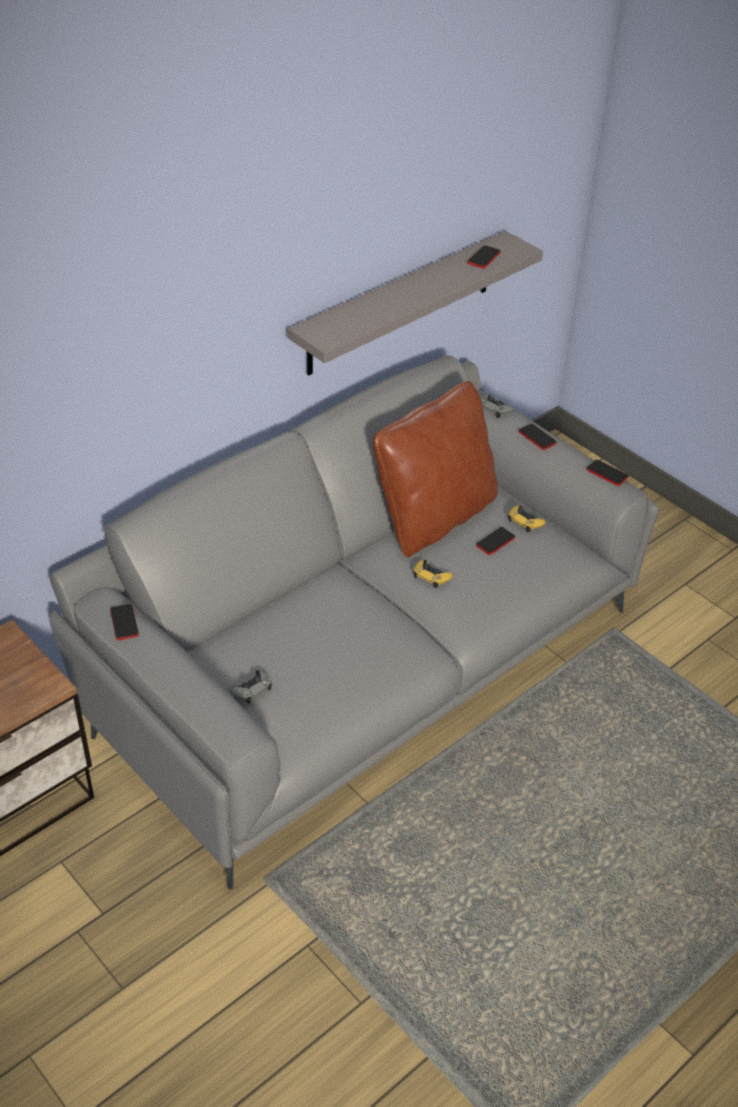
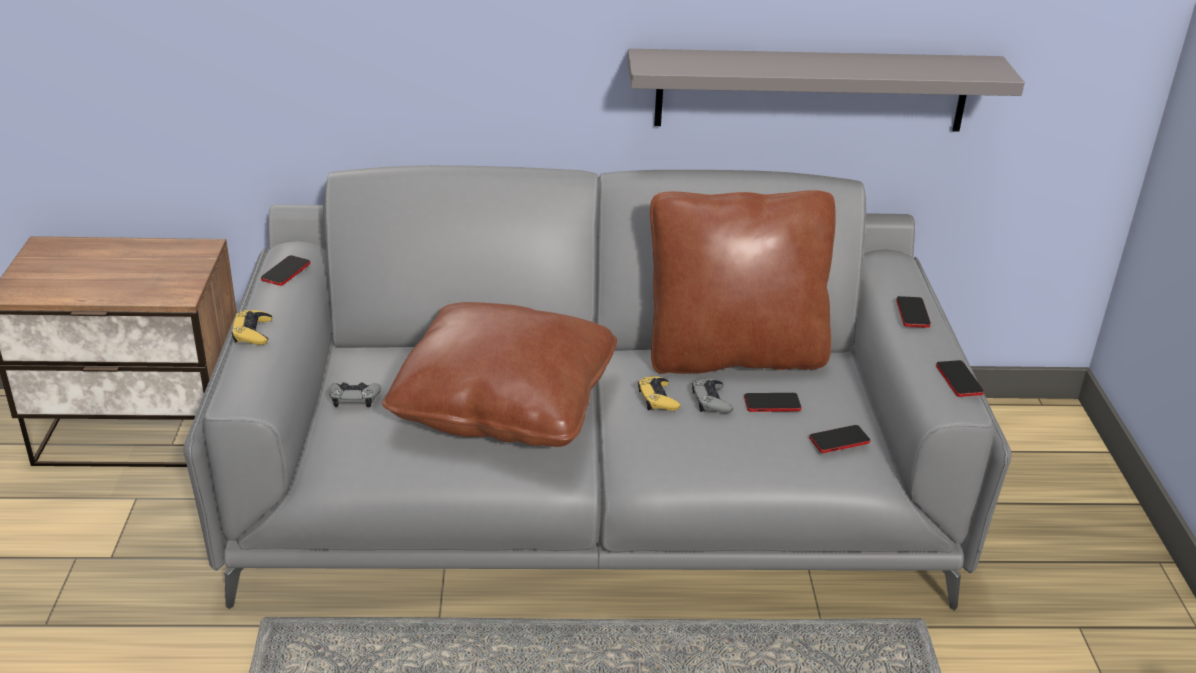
camera: 40 degrees right, 10 degrees down
(348, 635) = (504, 404): none -> brown pillow
(483, 258) = (937, 66): phone -> phone (839, 440)
(494, 409) = (896, 271): grey game controller -> grey game controller (711, 401)
(525, 521) = (834, 403): yellow game controller -> yellow game controller (252, 333)

